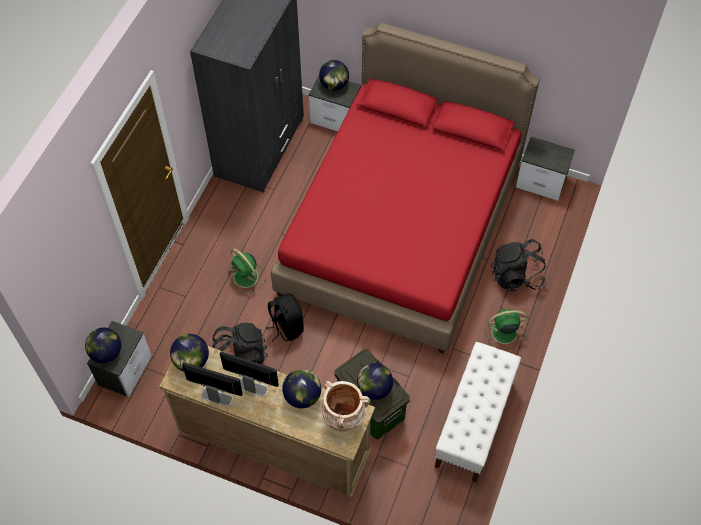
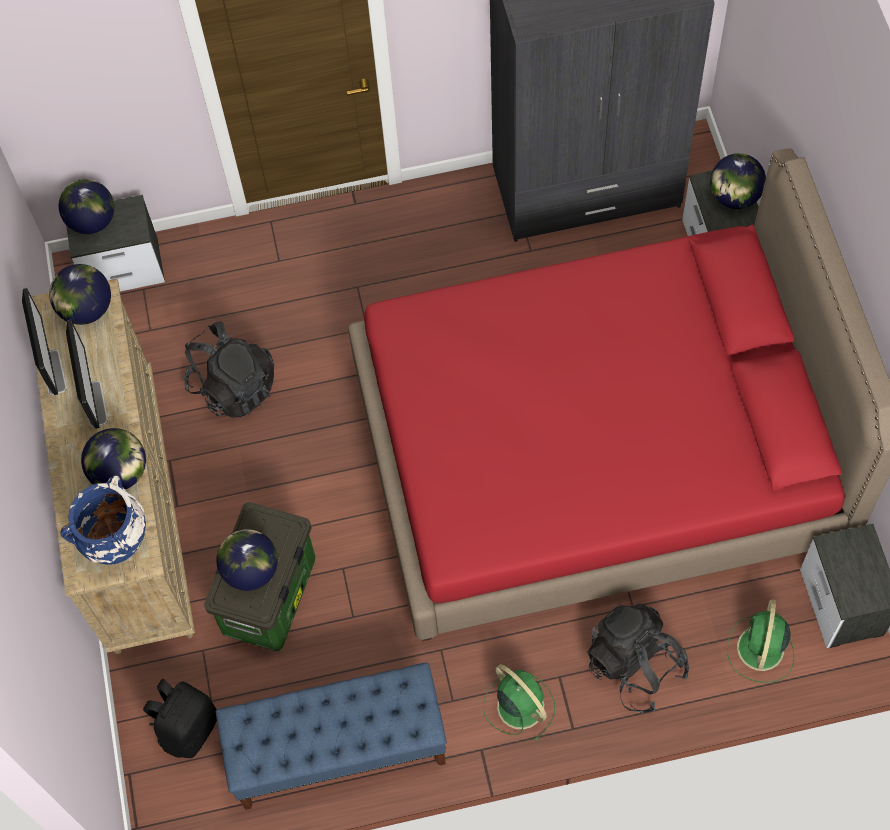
camera: 60 degrees right, 5 degrees up
(246, 277) = (361, 312): green fan -> green fan (760, 650)
(286, 327) = (320, 411): black backpack -> black backpack (188, 727)
(344, 419) = (118, 546): beige vase -> blue vase
(474, 423) = (338, 751): white bench -> blue bench

